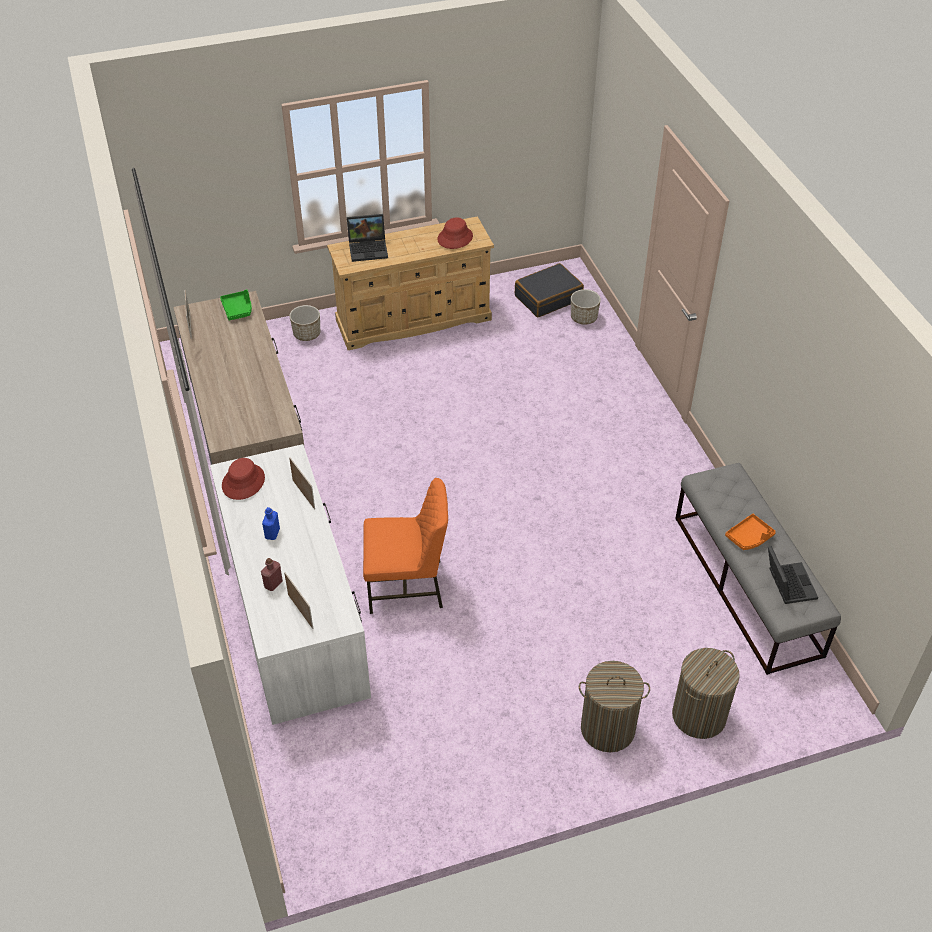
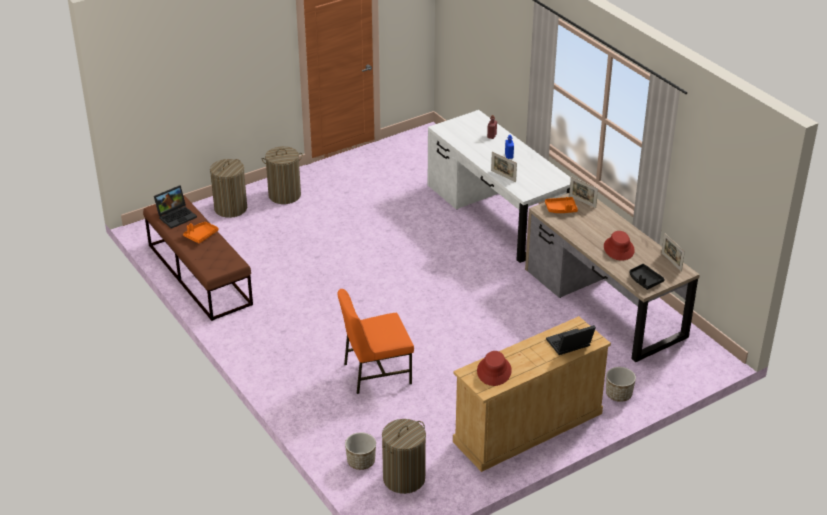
camera: 165 degrees right, 10 degrees down
(238, 309) = (644, 280): green tray -> black tray
(243, 482) = (547, 176): red hat -> red hat (619, 249)
(262, 422) = (561, 209): none -> orange tray
(300, 611) = (468, 128): picture frame -> picture frame (582, 202)
(407, 585) = (432, 237): orange chair -> orange chair (376, 373)
(548, 297) = (404, 478): black suitcase -> laundry basket
(747, 585) = (199, 274): grey bench -> brown bench
(787, 583) = (177, 216): laptop -> laptop turned 105 degrees counterclockwise

